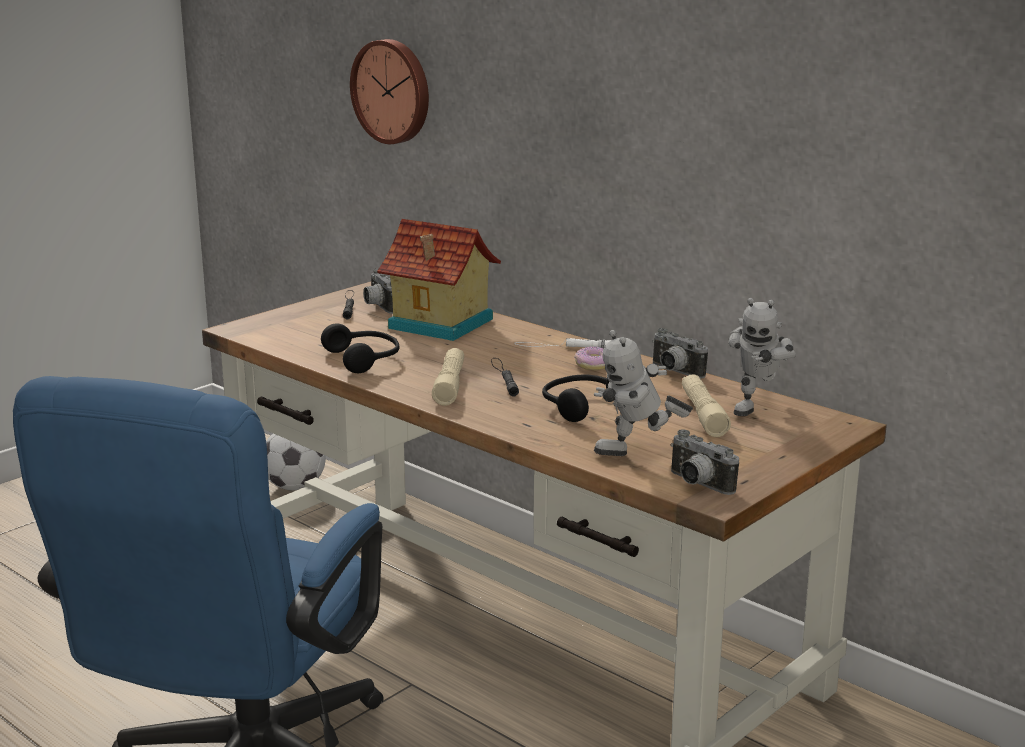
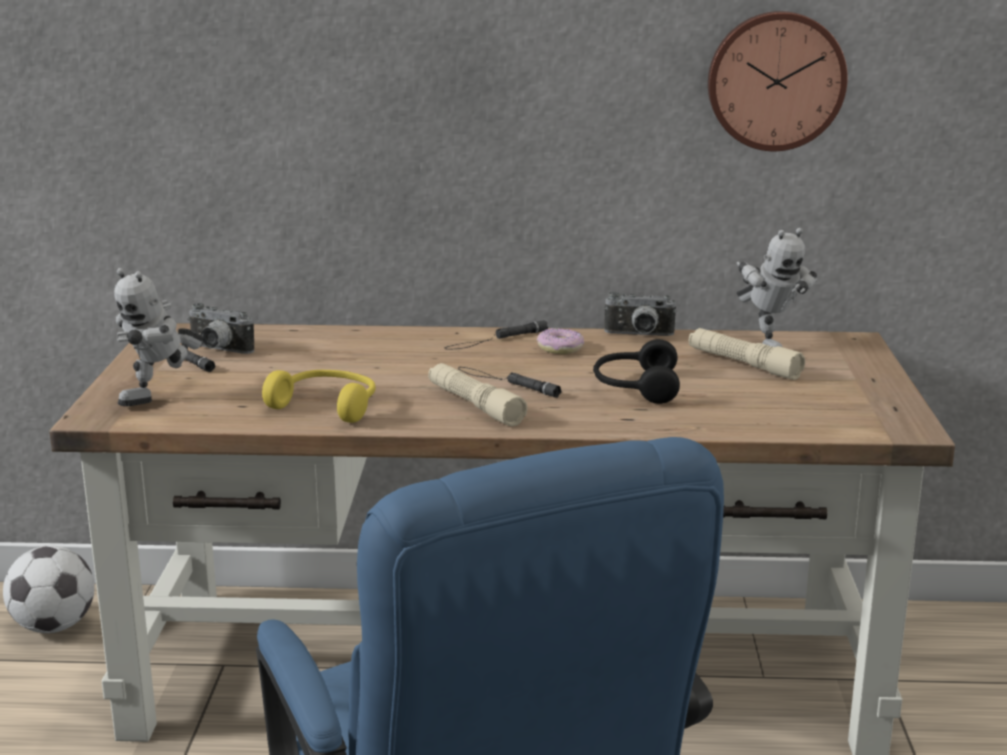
camera: 40 degrees left, 0 degrees up
(365, 359) = (327, 406): black headphones -> yellow headphones
(393, 91) = (154, 74): wall clock -> wall clock (775, 80)
(440, 324) = (326, 351): toy house -> none
(563, 347) = (495, 340): white flashlight -> black flashlight
(637, 455) = (775, 414): toy robot -> toy robot (162, 398)
(697, 484) = (872, 423): camera -> none

